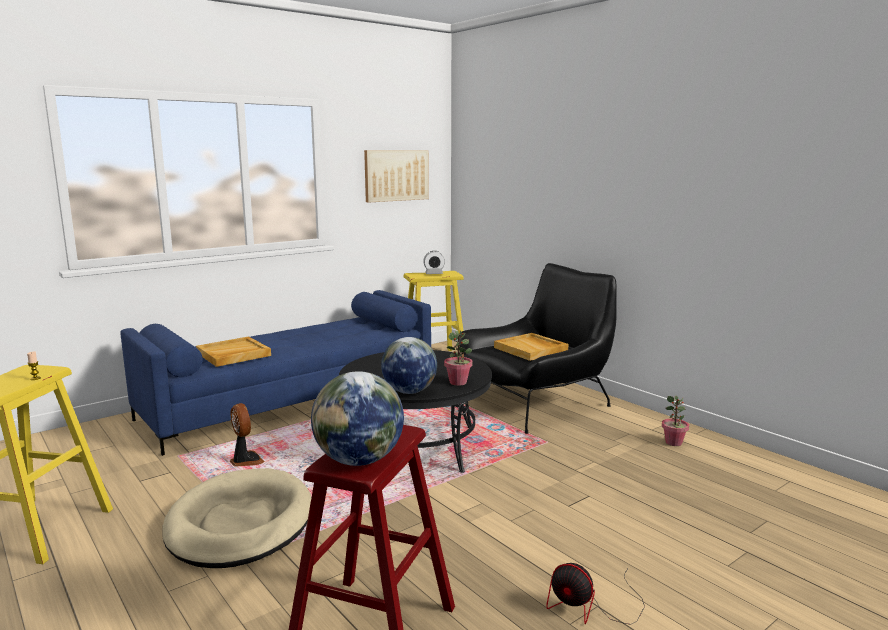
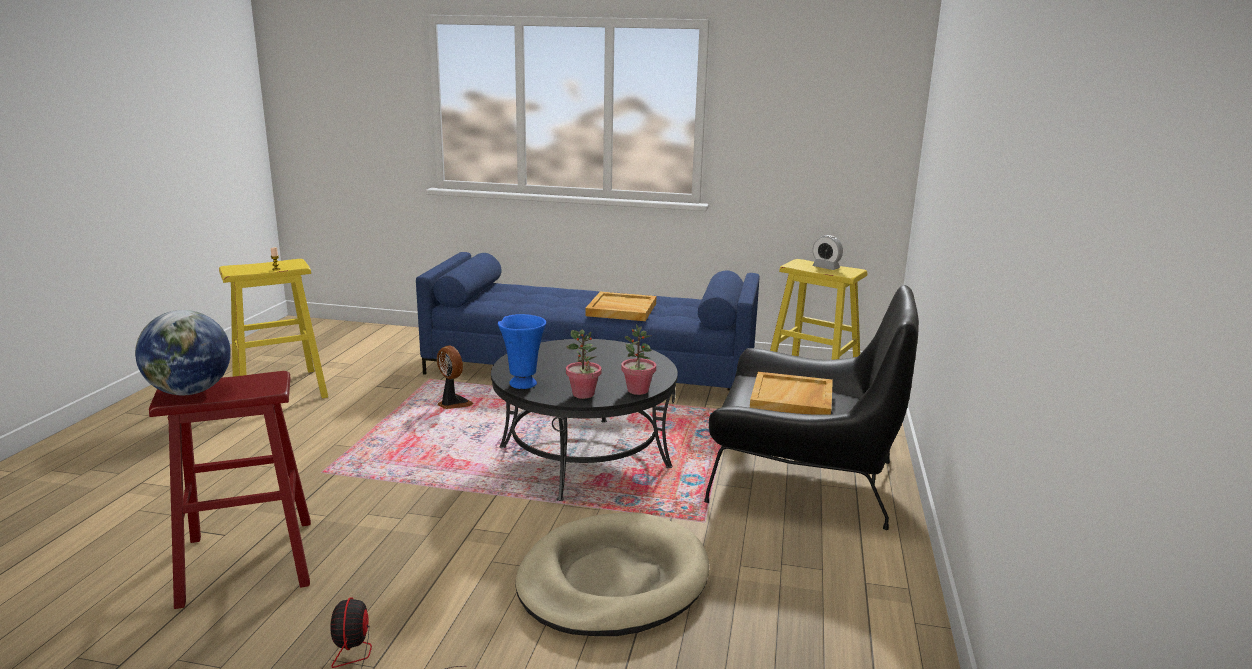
camera: 50 degrees right, 5 degrees up
(233, 354) = (517, 300): beige tray -> beige tray (621, 310)
(240, 523) = (353, 445): beige dog bed -> beige dog bed (612, 581)
(246, 461) = (453, 404): fan -> fan turned 60 degrees counterclockwise
(396, 175) = (820, 123): picture -> none
(409, 391) = (523, 383): globe -> blue vase
(673, 443) = (850, 612): potted plant -> potted plant (637, 390)

